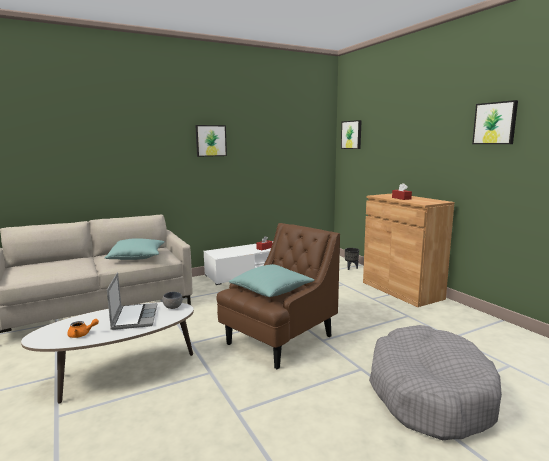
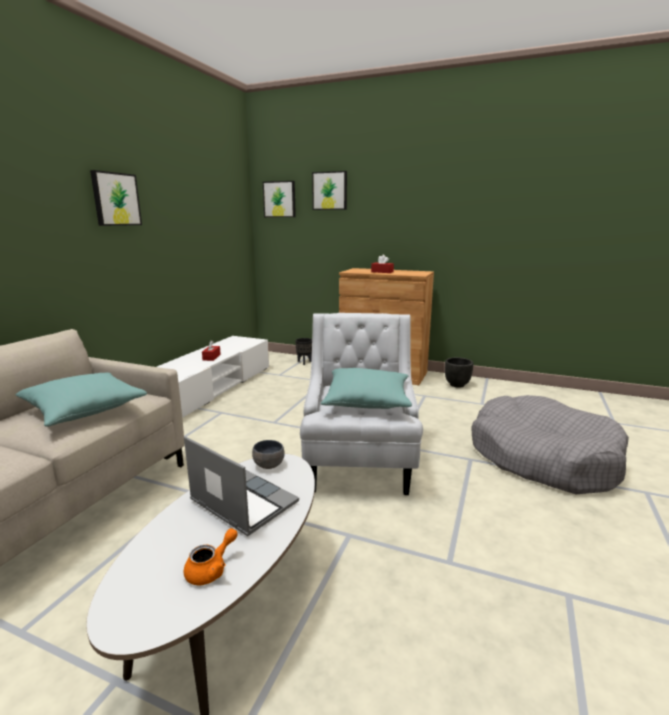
camera: 40 degrees left, 5 degrees up
(279, 340) = (359, 463): brown armchair -> white armchair
(456, 316) = (456, 385): none -> black planter
(495, 123) = (474, 189): picture -> picture (330, 191)

